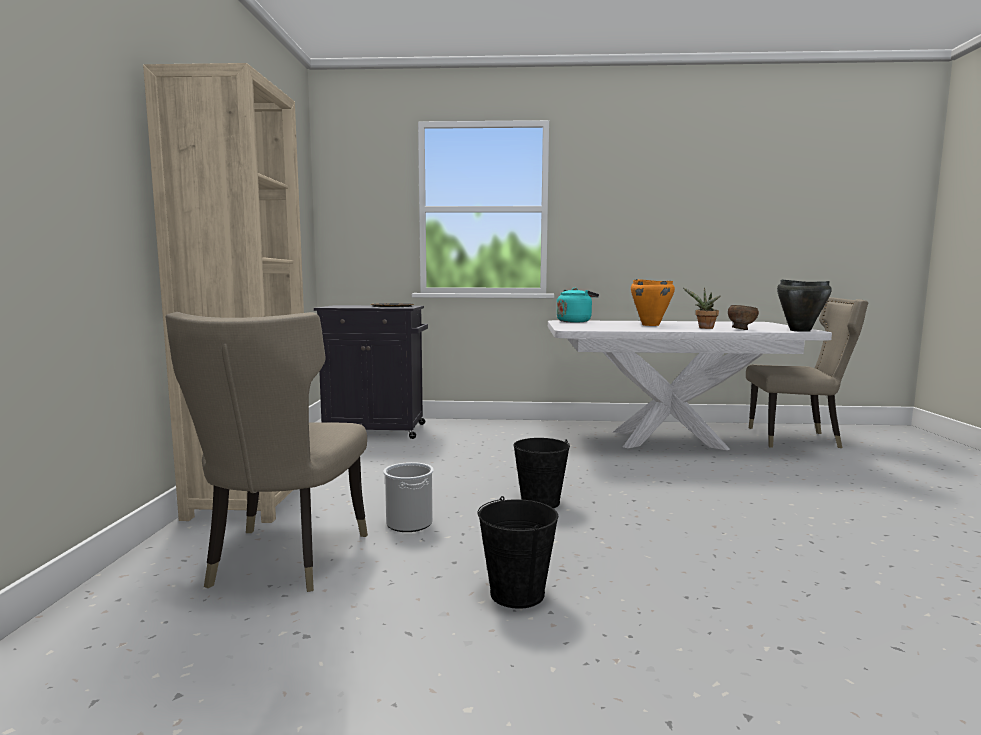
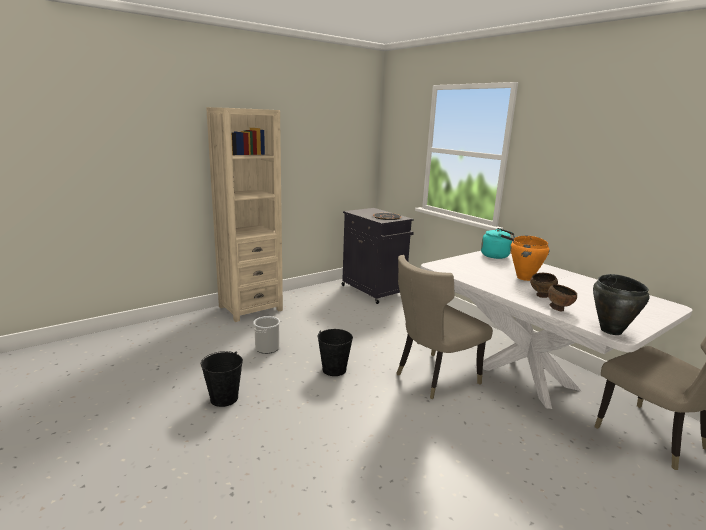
camera: 50 degrees right, 10 degrees up
(282, 561) = (205, 339): beige chair -> beige chair (433, 377)
(704, 328) = (541, 296): potted plant -> brown bowl

